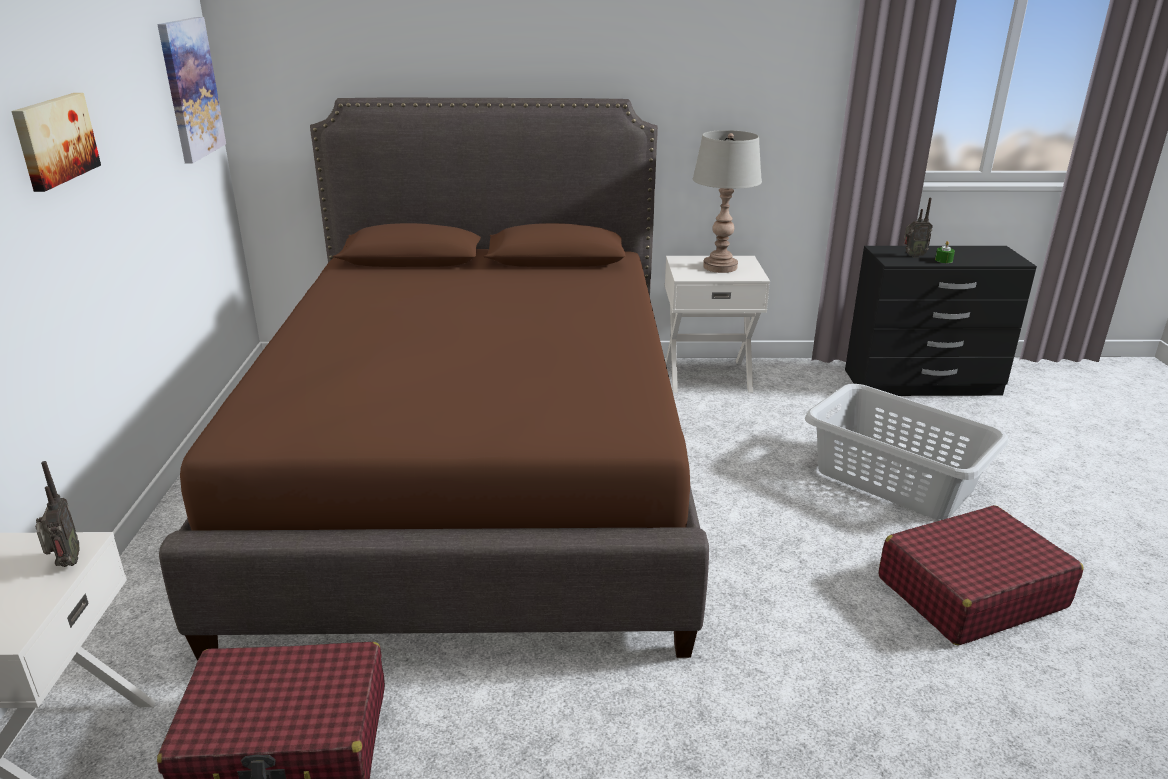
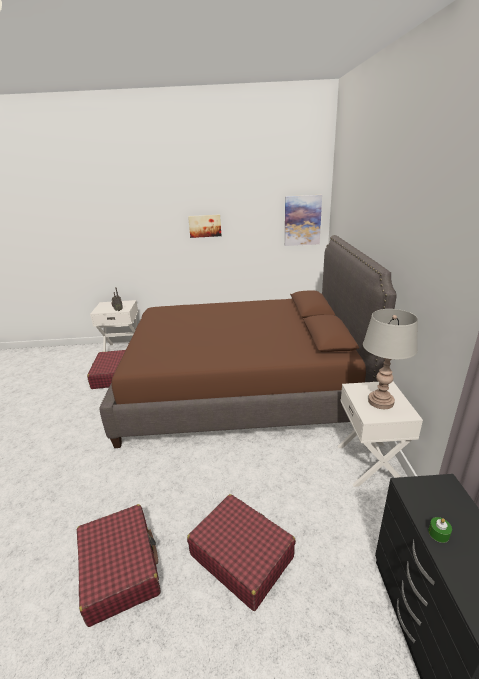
camera: 90 degrees right, 0 degrees up
(894, 480) = (241, 555): grey laundry basket -> red suitcase
(912, 256) = (437, 507): radio -> none

